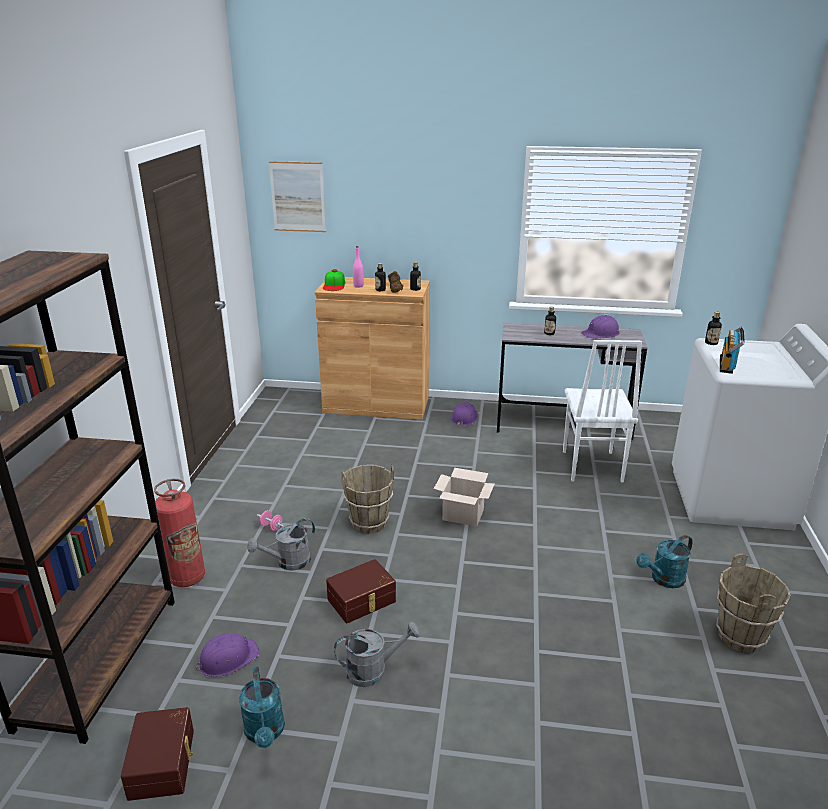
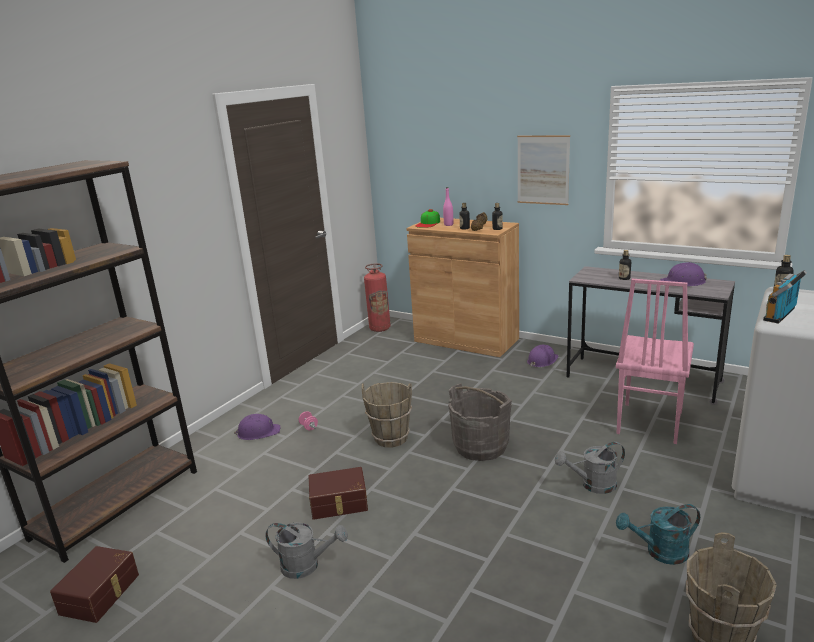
camera: 25 degrees right, 5 degrees down
(187, 577) = (219, 454): fire extinguisher -> fire extinguisher (380, 328)
(228, 659) = (202, 525): purple hard hat -> purple hard hat (258, 432)
(265, 733) = (186, 593): turquoise watering can -> none
(288, 563) = (301, 458): grey watering can -> grey watering can (593, 485)
(298, 197) = (407, 144): picture -> picture (543, 170)
(462, 515) = (480, 446): cardboard box -> grey bucket
(590, 466) = (648, 423): white chair -> pink chair

